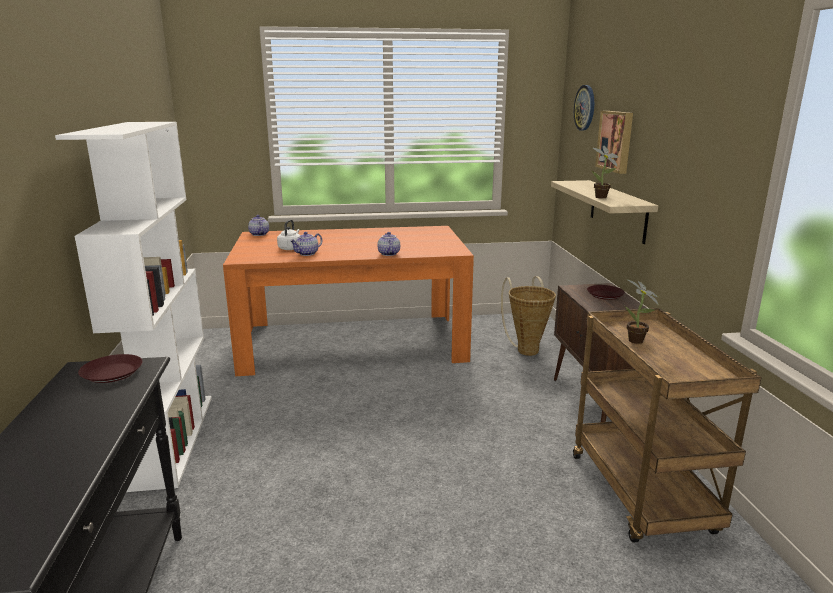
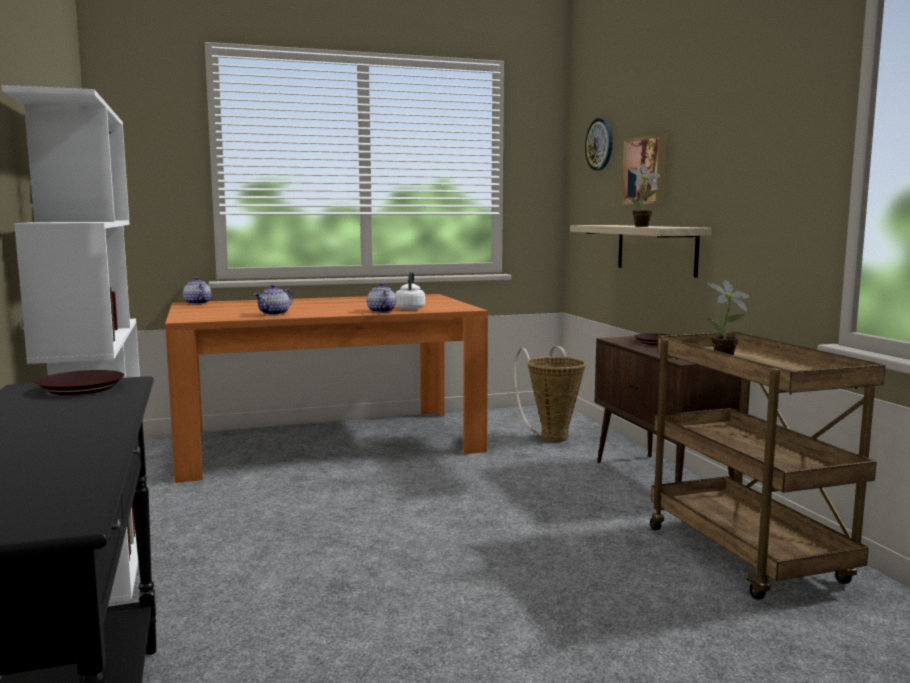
camera: 10 degrees left, 10 degrees down
(290, 248) = (248, 311): white kettle -> white kettle (410, 308)

